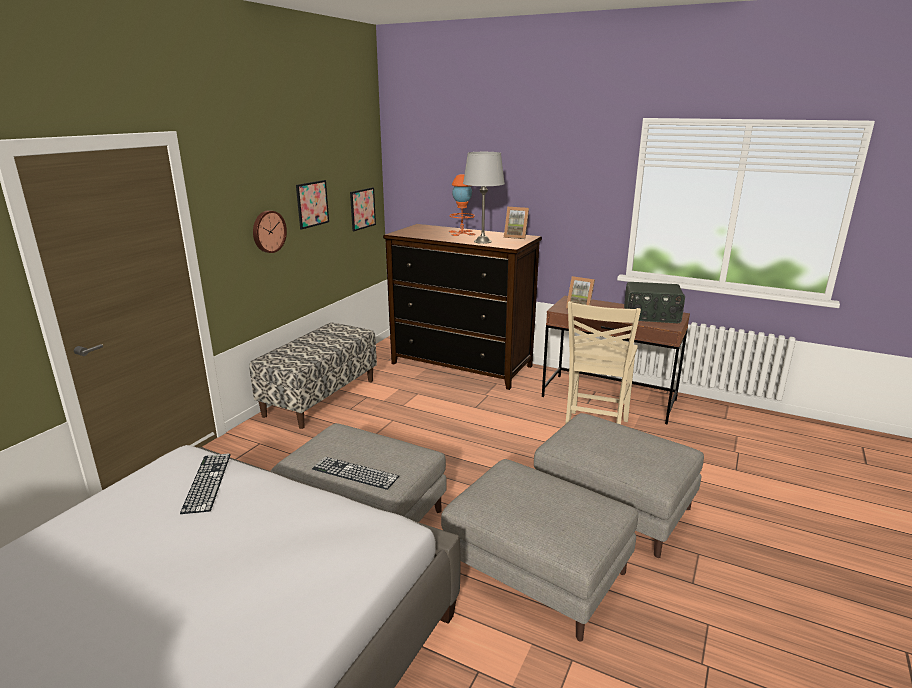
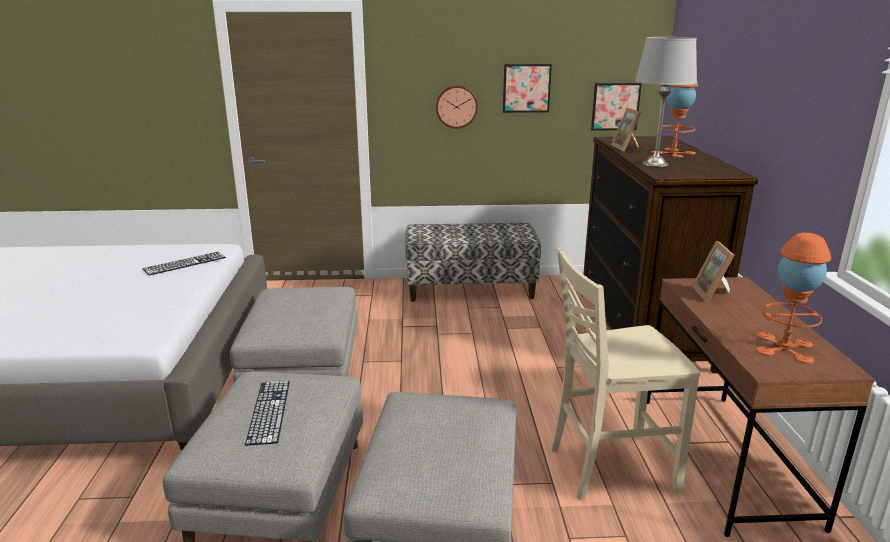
camera: 60 degrees right, 0 degrees up
(355, 473) = (267, 315): keyboard -> keyboard (269, 411)
(516, 237) = (718, 170): picture frame -> picture frame (627, 148)
(651, 316) = (784, 347): radio -> orange table lamp

